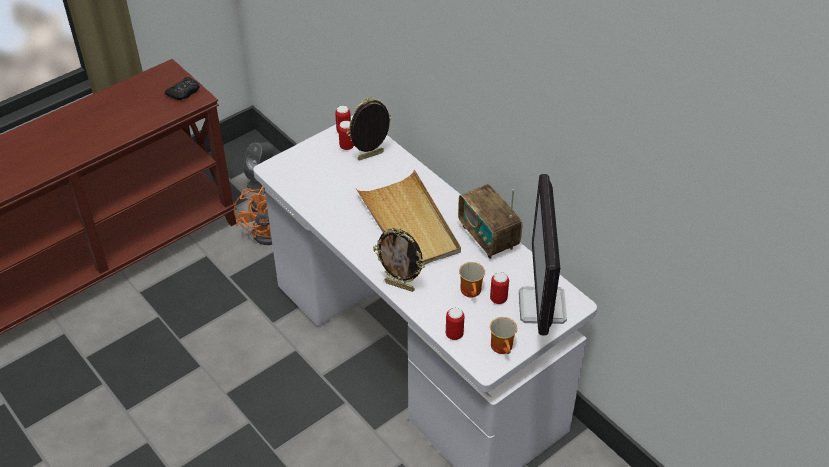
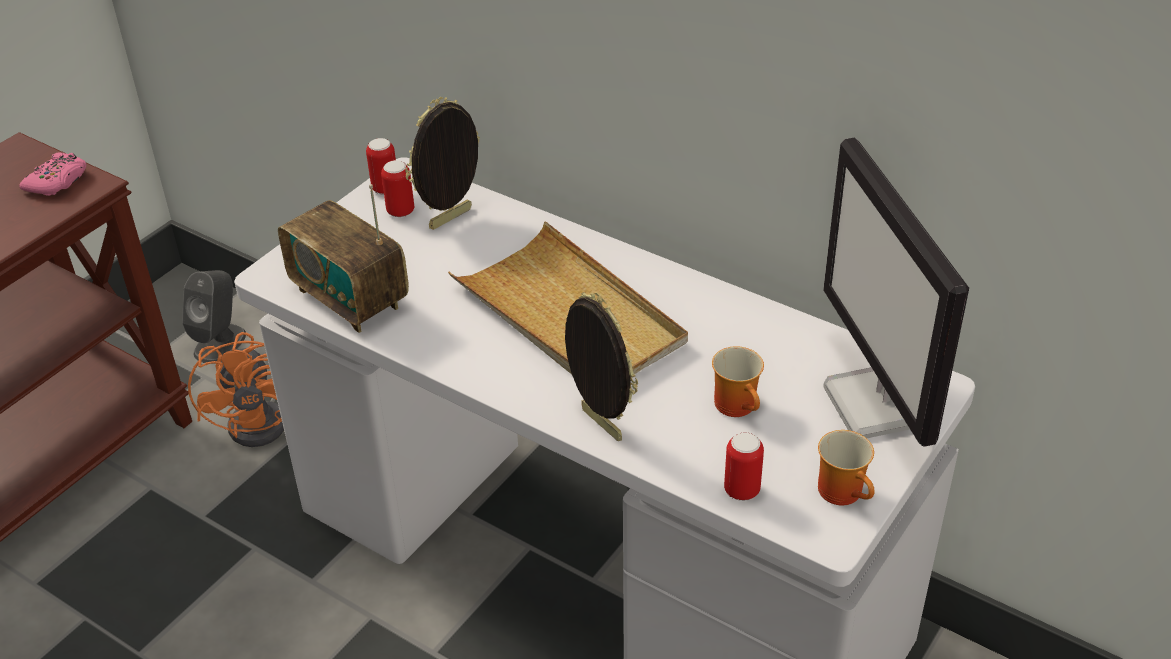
camera: 15 degrees left, 5 degrees down
(184, 92) = (58, 181): black game controller -> pink game controller
(400, 285) = (599, 425): picture frame -> picture frame turned 135 degrees counterclockwise
(488, 237) = (723, 308): radio -> radio (350, 298)
(498, 299) = (793, 408): can -> none

